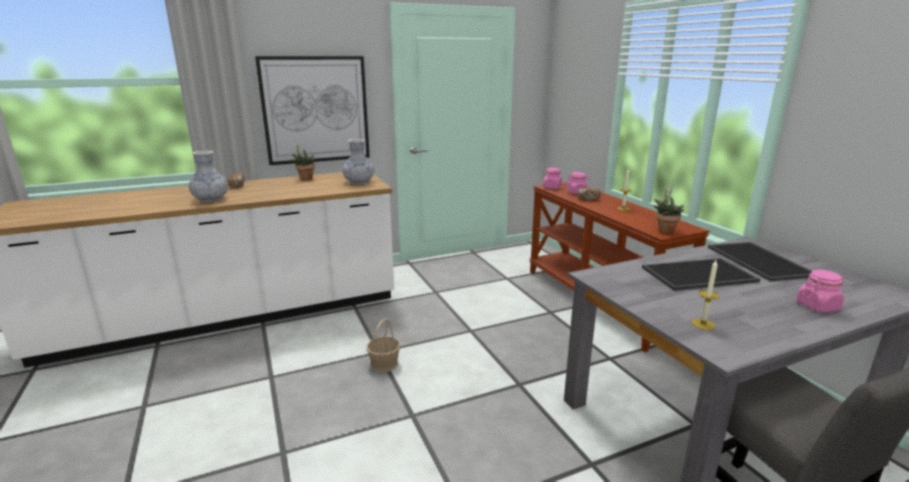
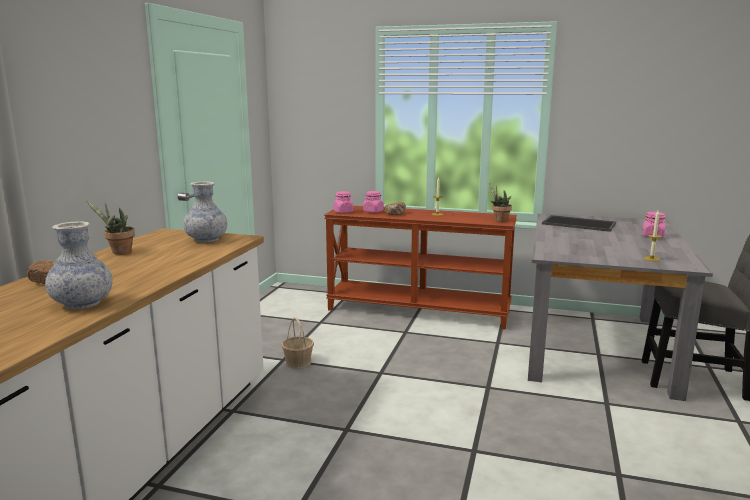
camera: 50 degrees left, 5 degrees down
(316, 110) = (84, 151): picture -> none
(384, 364) = (373, 434): basket -> basket (298, 362)
(698, 275) = (582, 238): tray -> none

